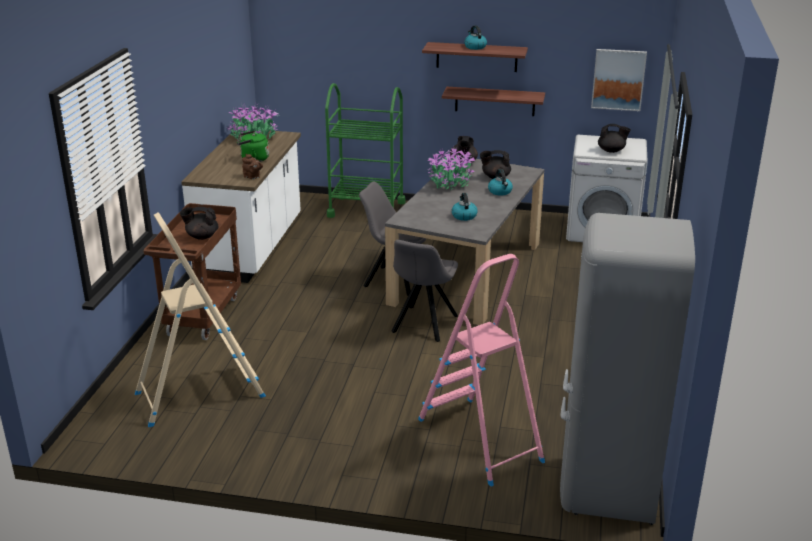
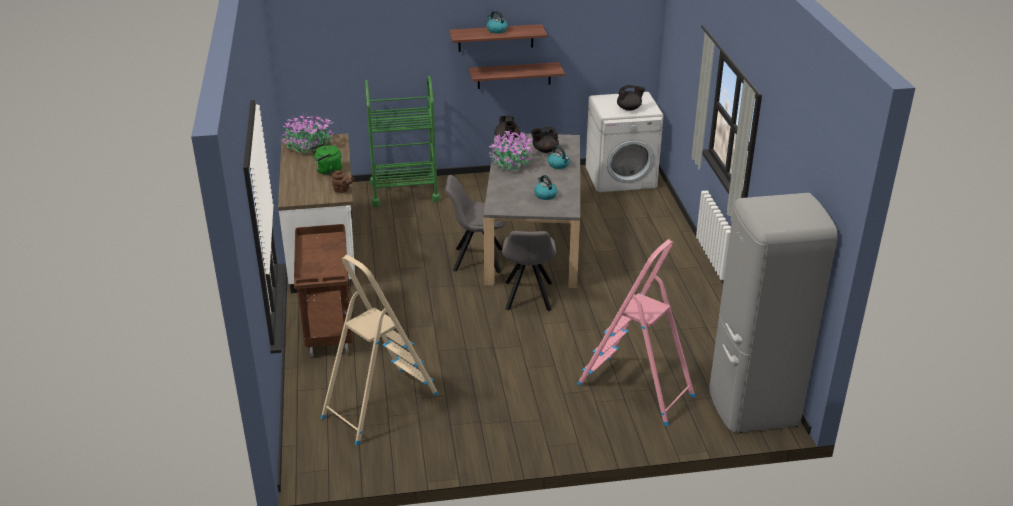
camera: 20 degrees left, 5 degrees up
(201, 236) = (329, 259): black teapot -> none
(618, 79) = (622, 43): picture -> none

